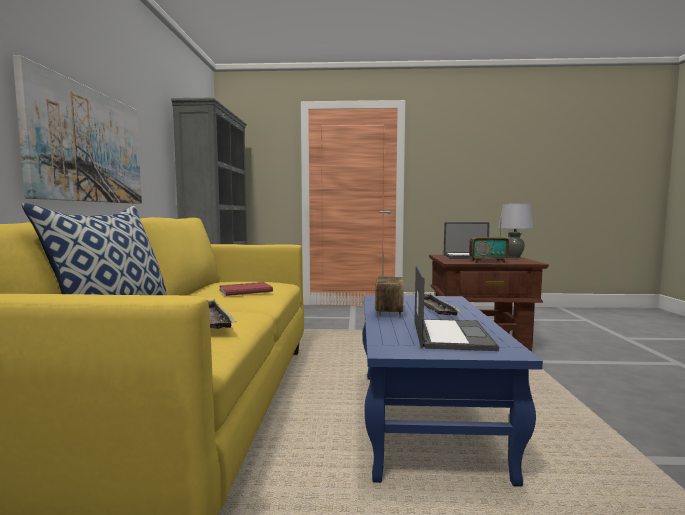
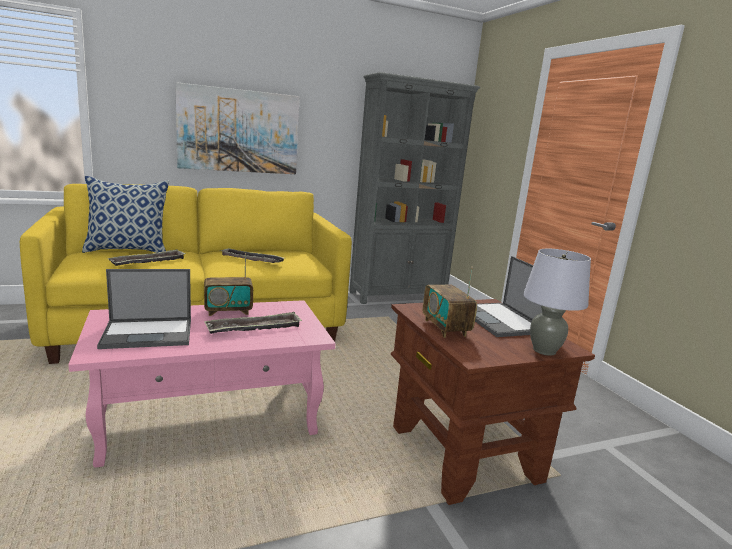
camera: 65 degrees right, 10 degrees up
(245, 291) = (252, 259): red book -> tray
(425, 418) = (211, 417): blue coffee table -> pink coffee table

